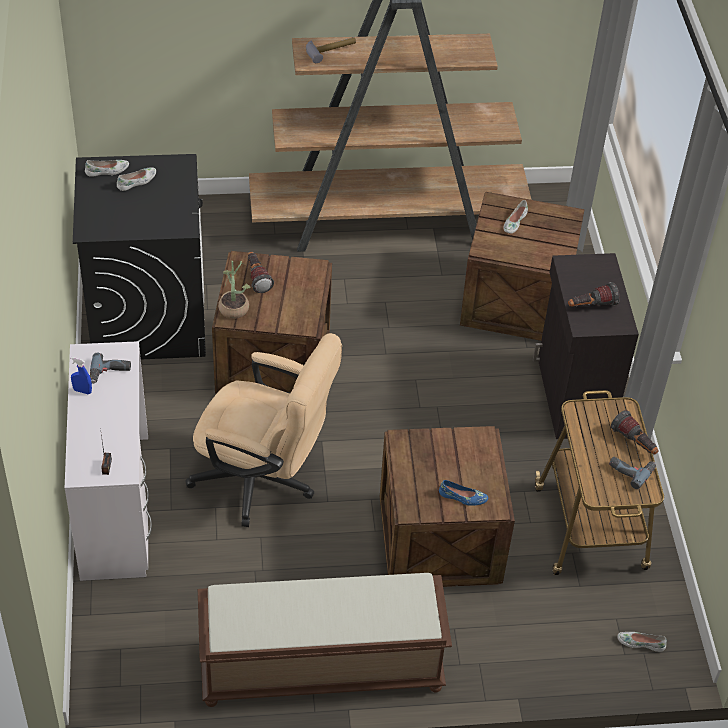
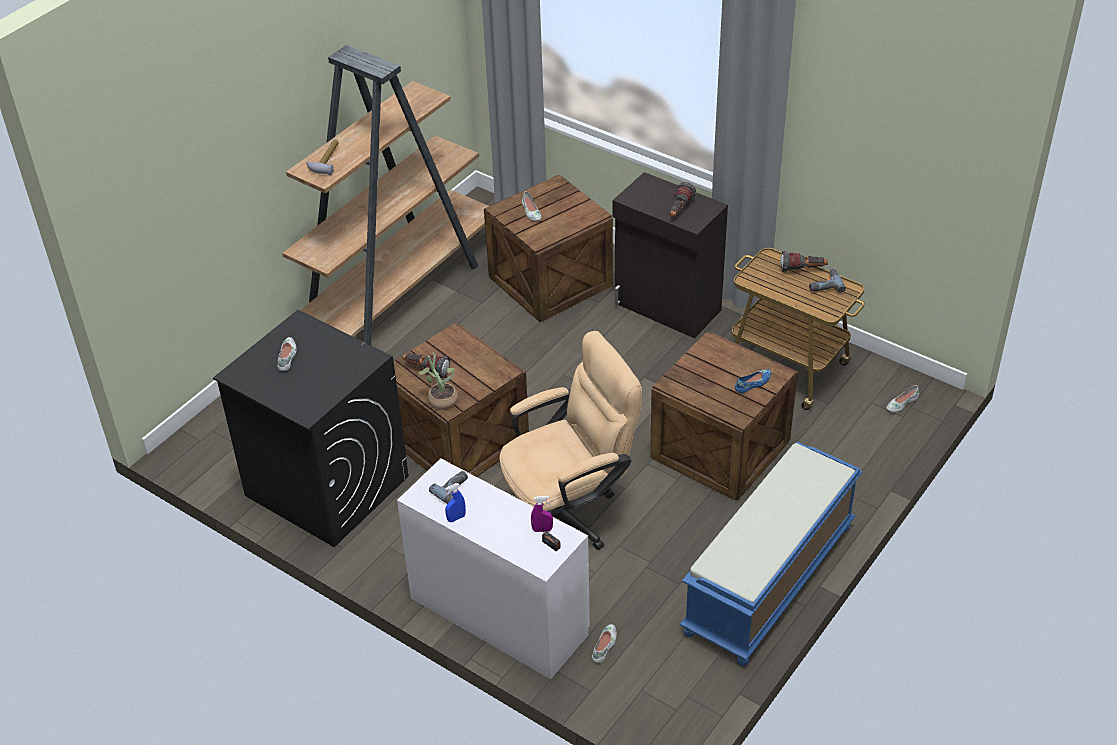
camera: 45 degrees left, 5 degrees down
(107, 171) = (253, 367): white shoe -> white shoe (605, 646)
(118, 451) = (542, 530): none -> purple spray bottle
(320, 668) = (769, 581): brown bench -> blue bench

